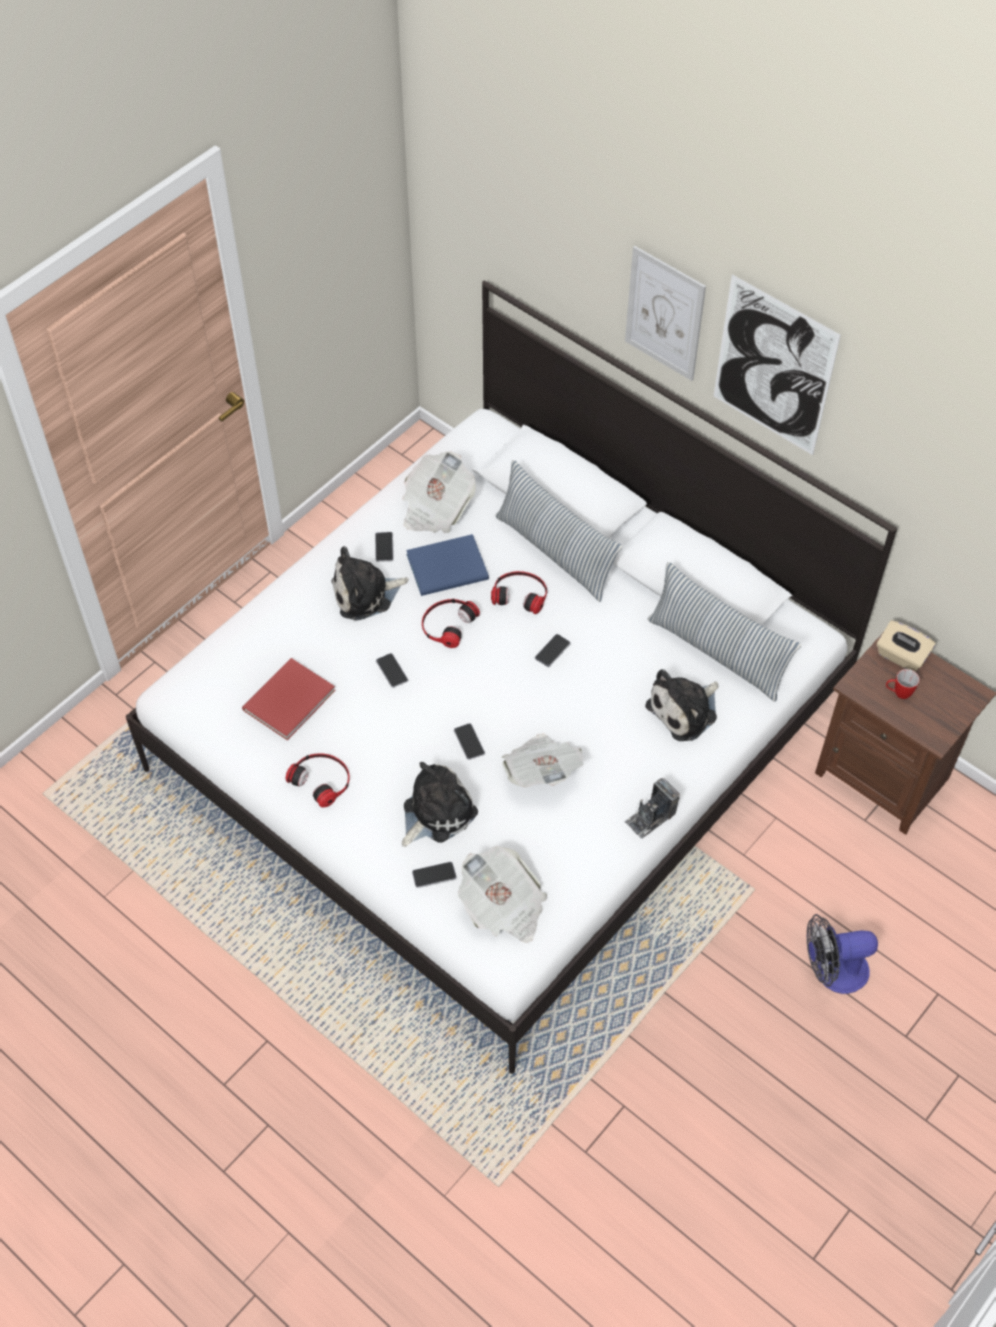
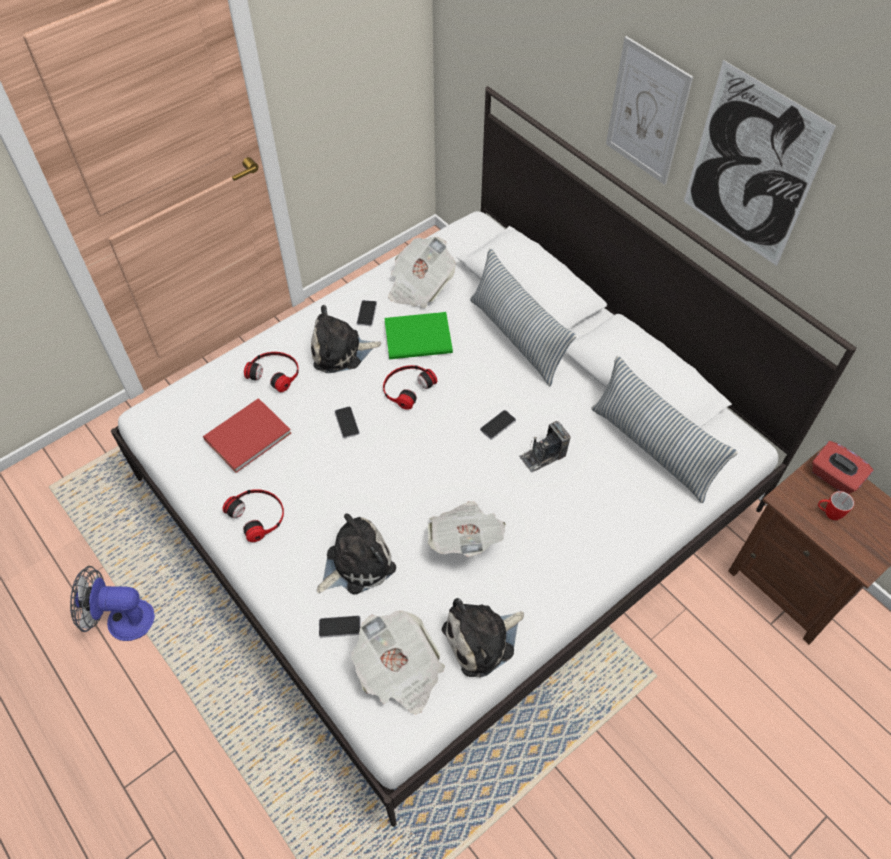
camera: 10 degrees right, 0 degrees up
(450, 568) = (420, 339): blue book -> green book
(469, 742) = (403, 499): phone -> none
(520, 594) = (478, 369): headphones -> headphones (275, 372)
(650, 817) = (563, 601): camera -> camera (543, 456)
(685, 710) = (613, 499): plush toy -> plush toy (482, 639)
(832, 972) = (722, 773): fan -> fan (122, 619)
(901, 656) = (834, 477): beige tissue box -> red tissue box

